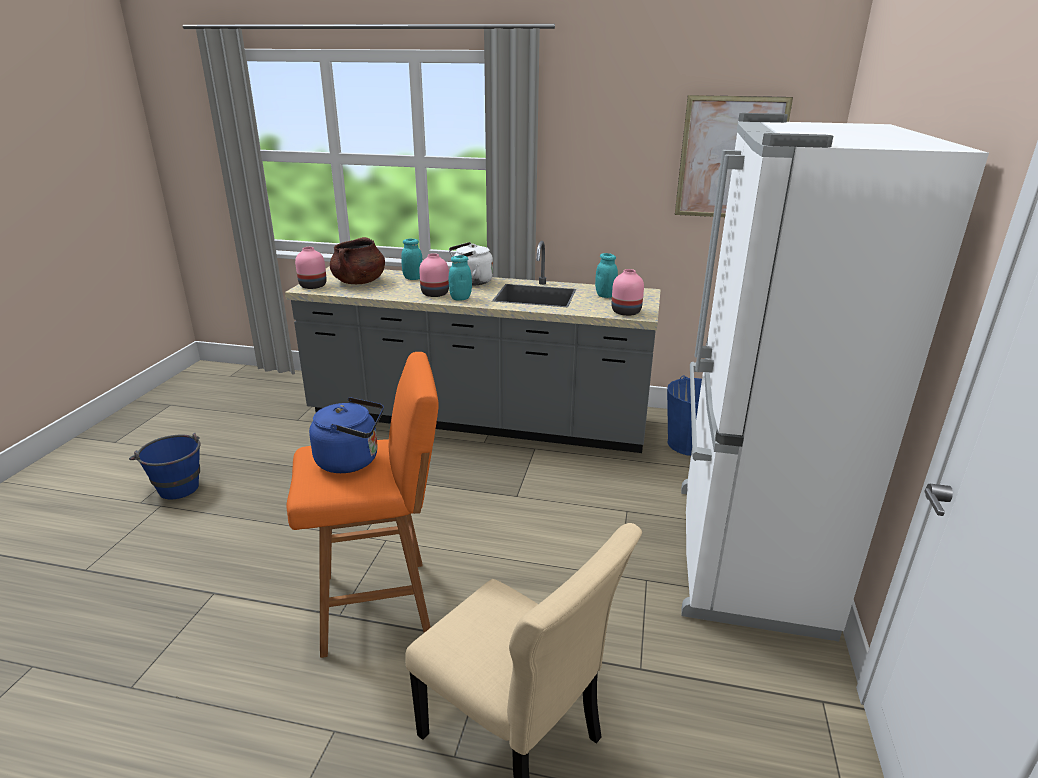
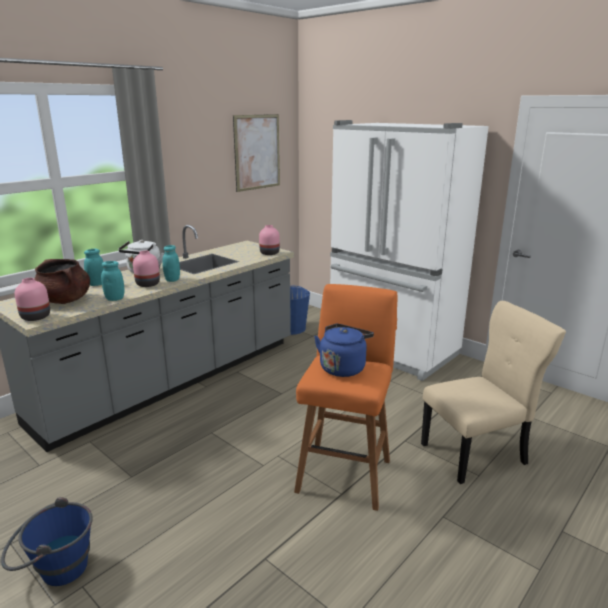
camera: 60 degrees left, 5 degrees down
(605, 295) = (236, 251): turquoise jar -> turquoise jar (115, 299)

